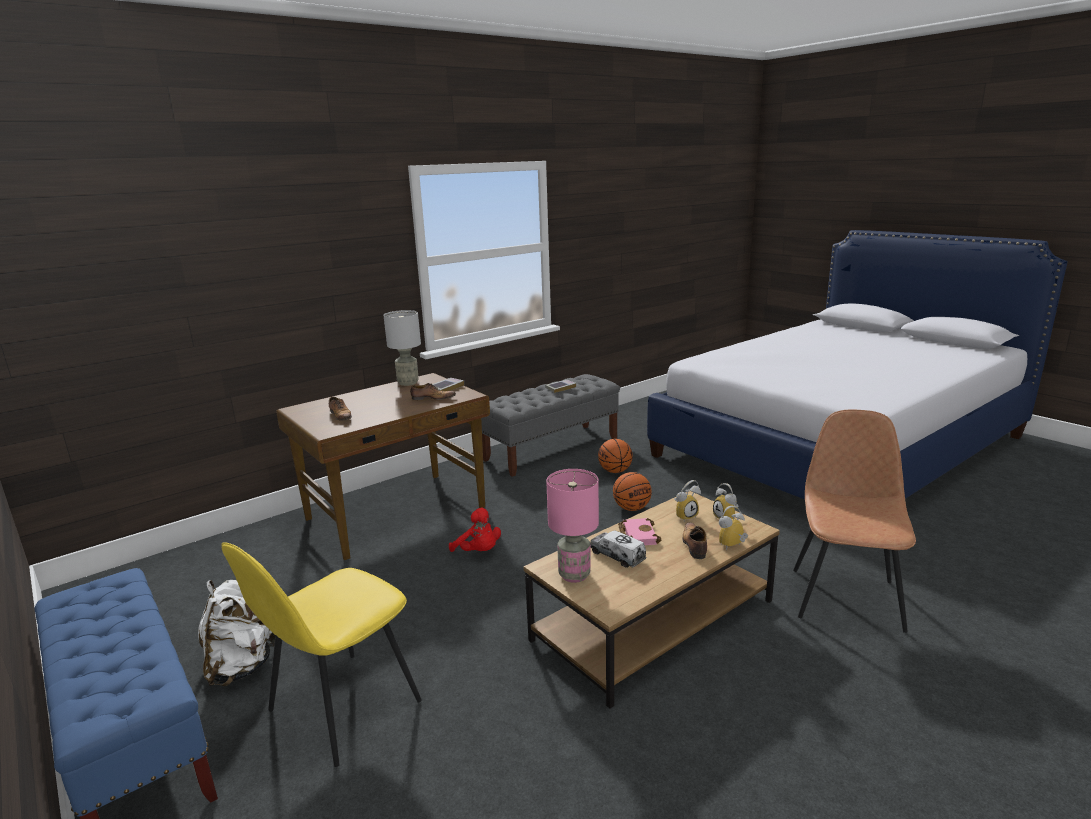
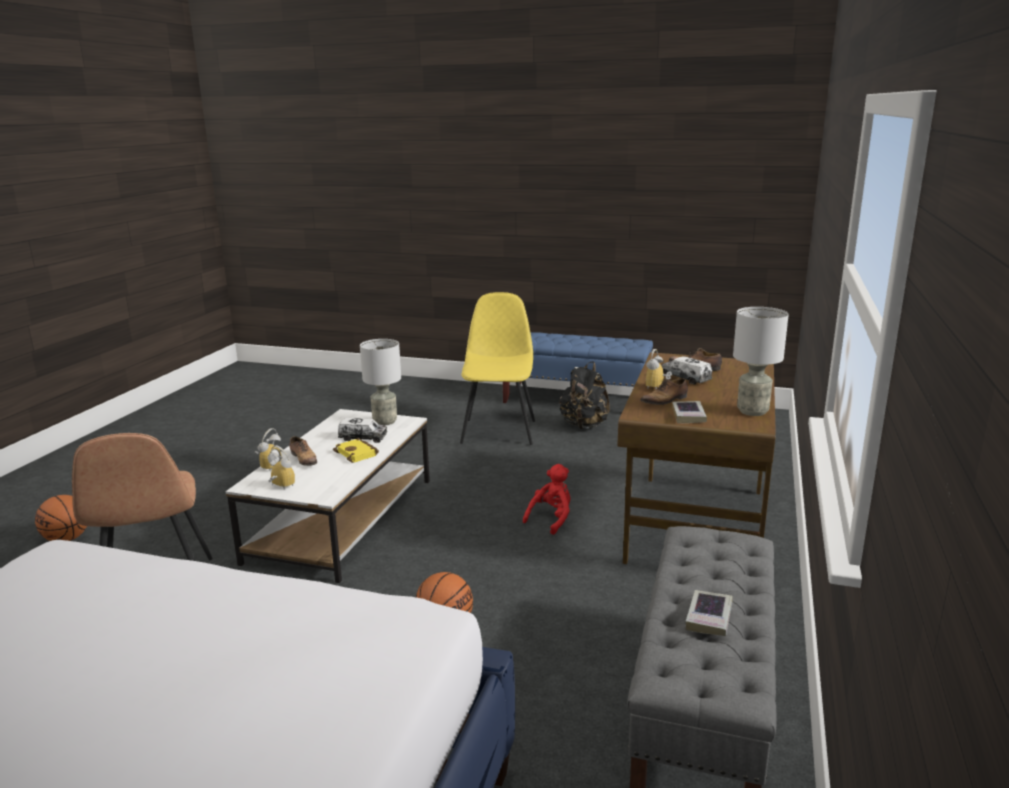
camera: 145 degrees right, 0 degrees up
(242, 666) = (584, 425): white backpack -> black backpack
(373, 410) = (685, 378): none -> toy truck
(478, 552) = (551, 519): red plush toy -> red plush toy turned 120 degrees clockwise
(575, 575) = (384, 422): pink table lamp -> grey table lamp
(615, 471) = (533, 695): basketball -> basketball (67, 539)
(637, 535) = (358, 454): pink book -> yellow book
(654, 620) = (342, 519): brown coffee table -> white coffee table
(685, 515) = (323, 479): alarm clock -> alarm clock (657, 388)

